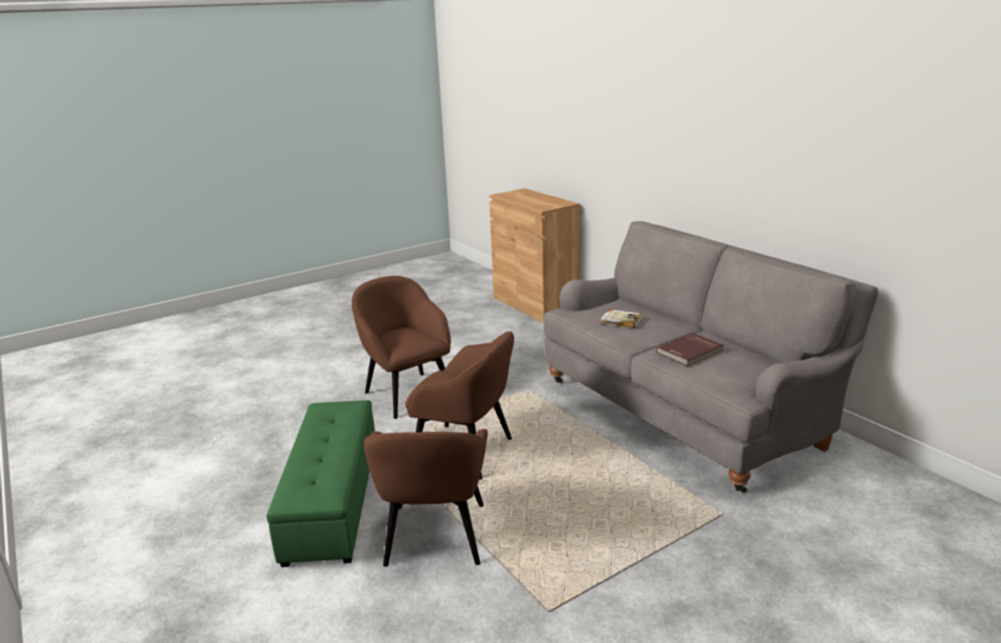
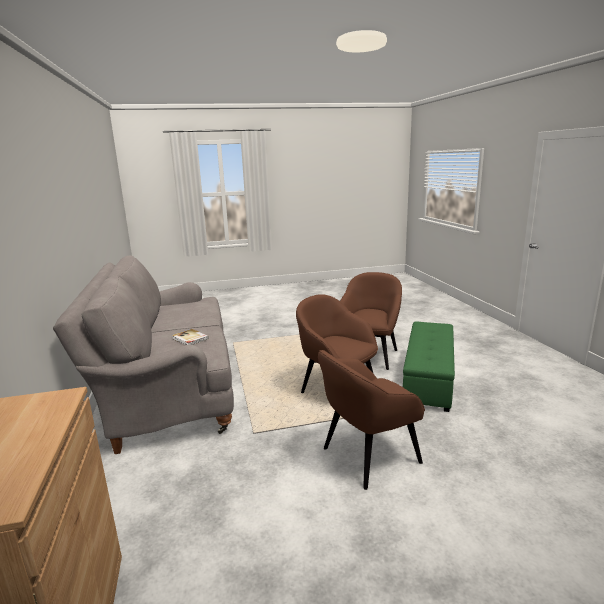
camera: 160 degrees left, 5 degrees down
(408, 393) = (369, 456): brown armchair -> brown armchair turned 75 degrees clockwise
(690, 352) = (191, 313): red book -> none

